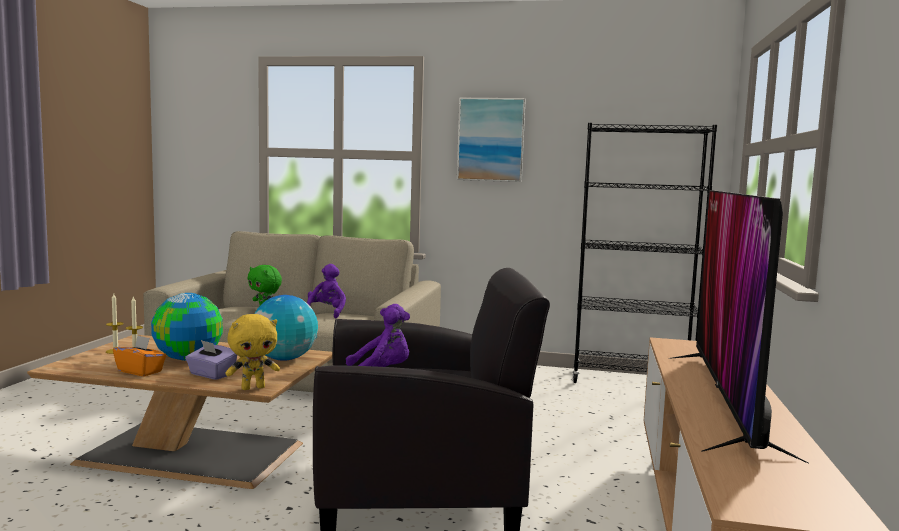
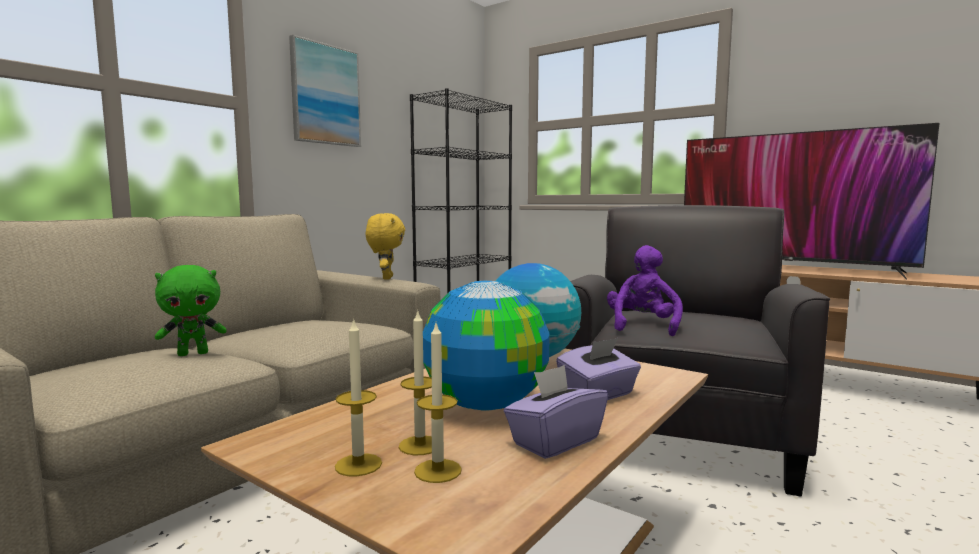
camera: 65 degrees left, 0 degrees up
(109, 360) = (438, 471): none -> candle
(140, 371) = (555, 441): orange tissue box -> purple tissue box
(253, 387) = (672, 378): yellow plush toy -> yellow plush toy (386, 278)
(326, 313) = (283, 326): purple plush toy -> none

